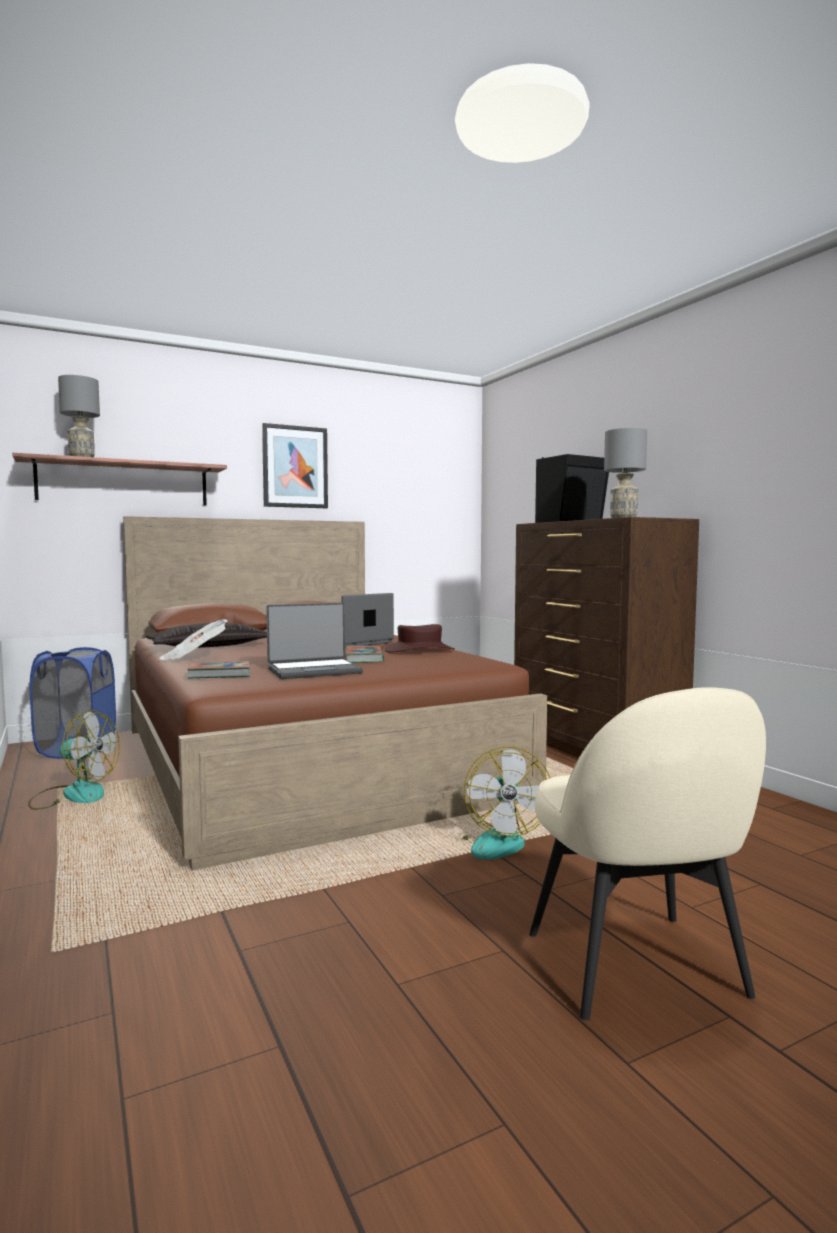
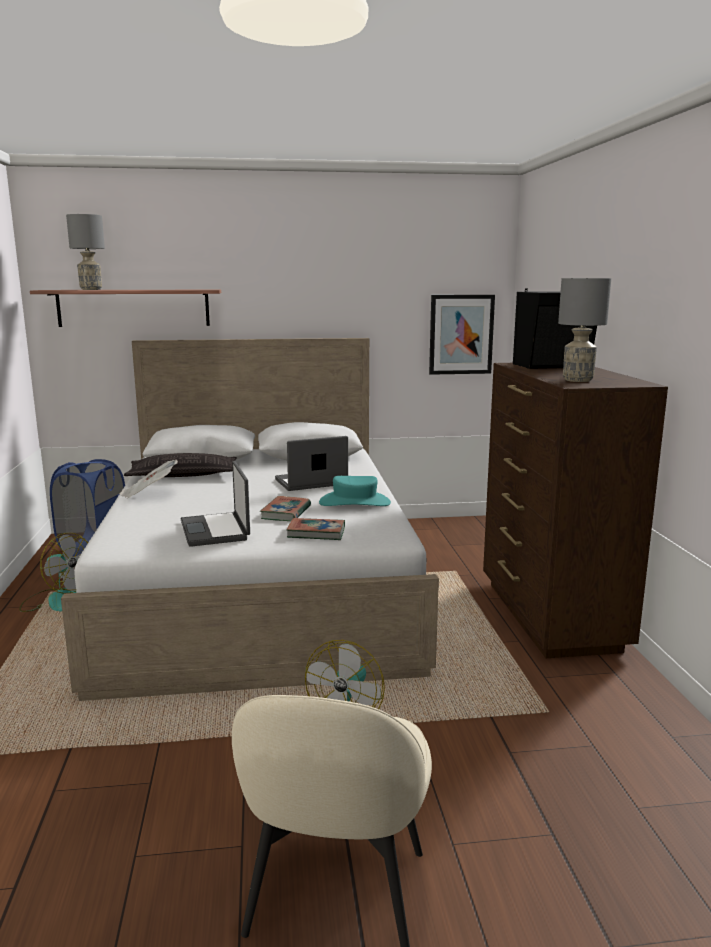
camera: 20 degrees right, 10 degrees up
(219, 674) = (135, 527): book -> book (316, 533)
(295, 467) = (298, 283): picture -> picture (461, 334)
(306, 760) = (261, 588): brown bed -> white bed
(314, 671) = (216, 530): laptop -> laptop turned 75 degrees clockwise
(419, 650) = (354, 502): brown hat -> turquoise hat

